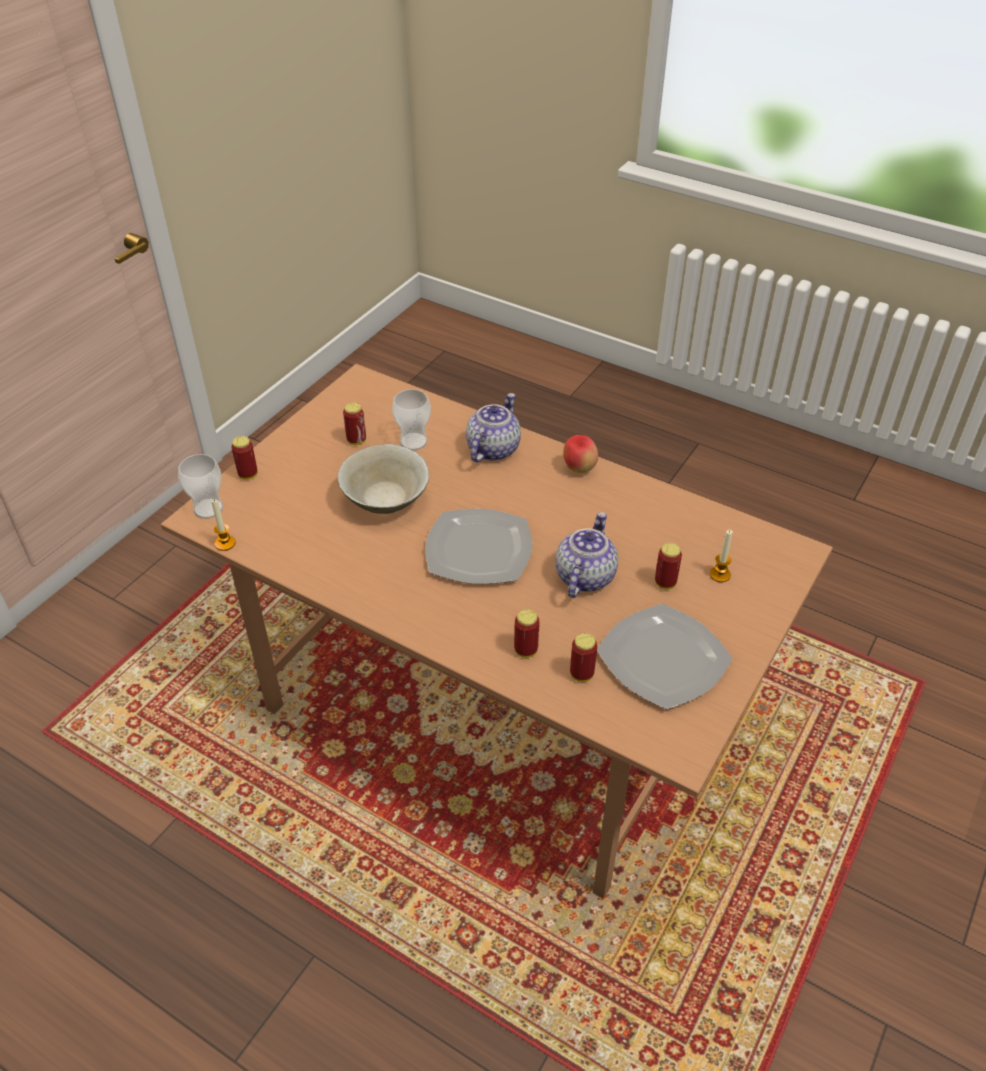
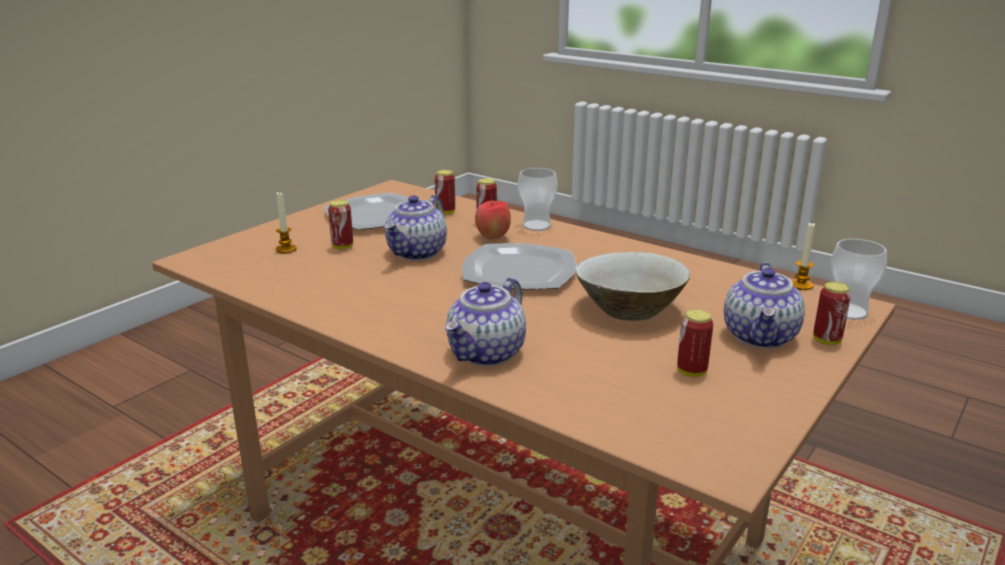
camera: 175 degrees left, 20 degrees down
(294, 476) = (761, 337): none -> teapot
(413, 442) = (604, 367): cup -> cup (536, 226)
(579, 469) = (376, 328): apple -> apple (492, 237)

